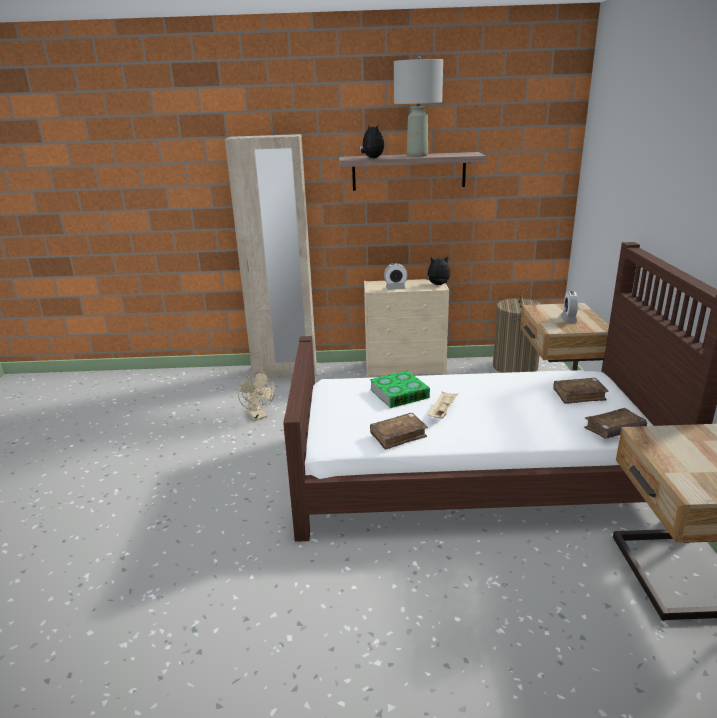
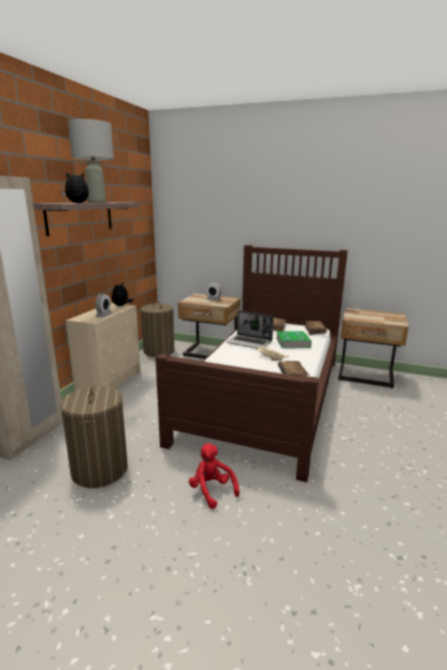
camera: 70 degrees left, 5 degrees down
(254, 480) = (211, 490): none -> red plush toy
(258, 416) = (99, 469): beige fan -> laundry basket
(399, 394) = (235, 364): book -> book (292, 343)
(485, 388) = (250, 342): none -> laptop

